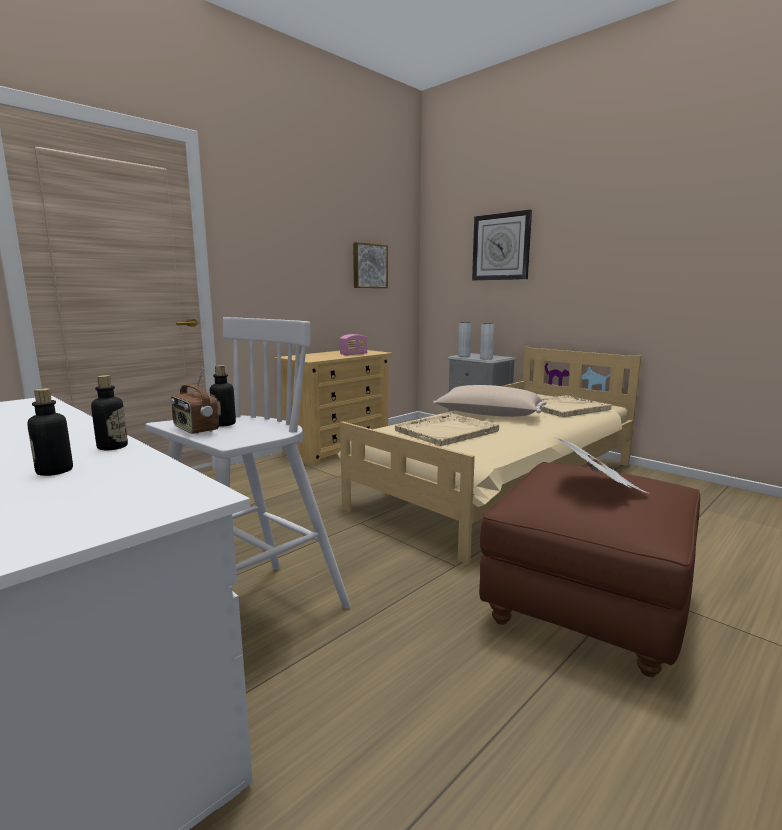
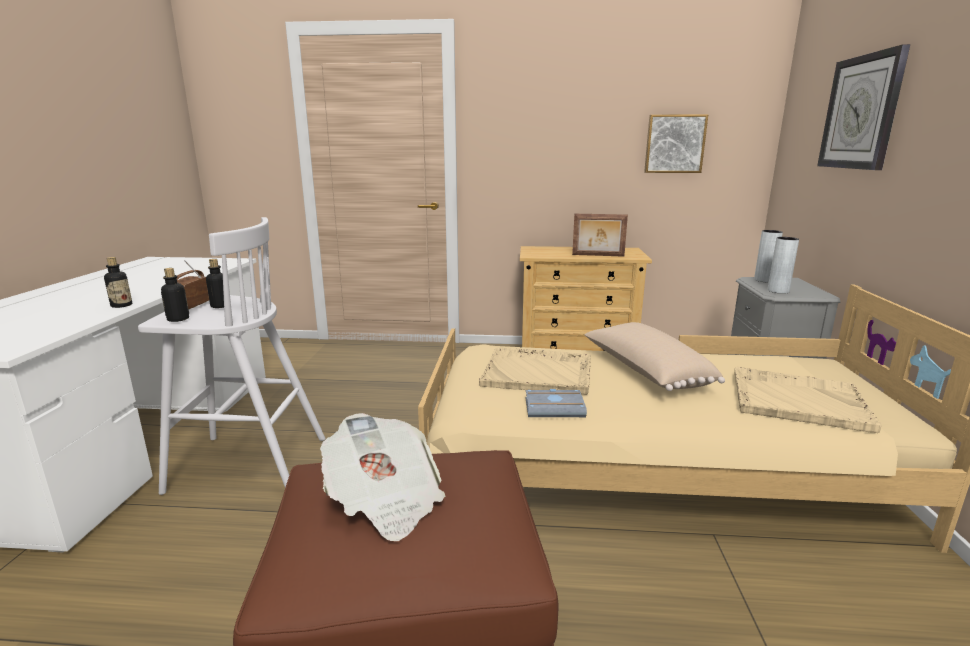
camera: 50 degrees right, 5 degrees up
(55, 471) = (60, 313): bottle -> bottle (178, 319)
(353, 354) = (598, 255): radio -> picture frame
(504, 440) = (555, 407): none -> grey book

